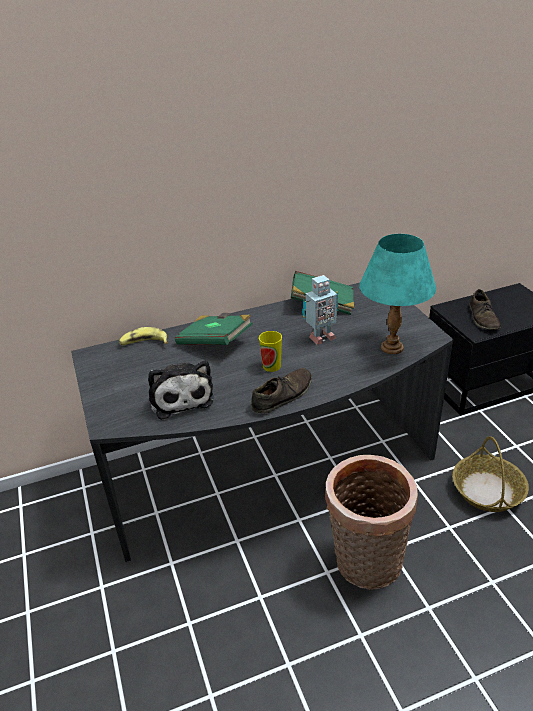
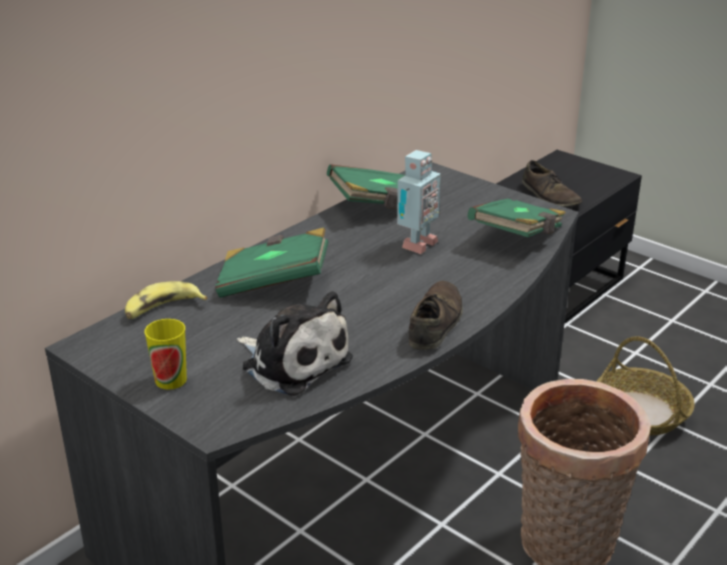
camera: 30 degrees left, 5 degrees down
(271, 366) = (385, 293): cup -> cup (171, 380)
(392, 347) = (517, 236): turquoise table lamp -> green book

